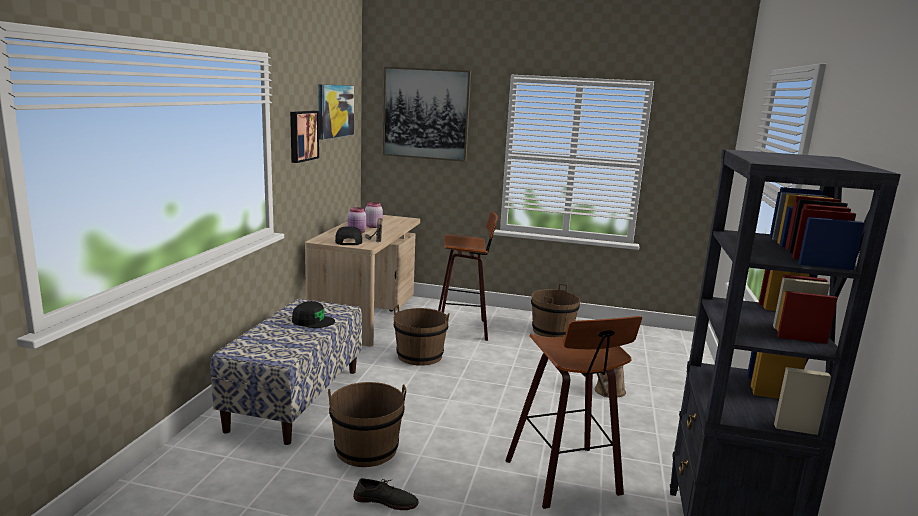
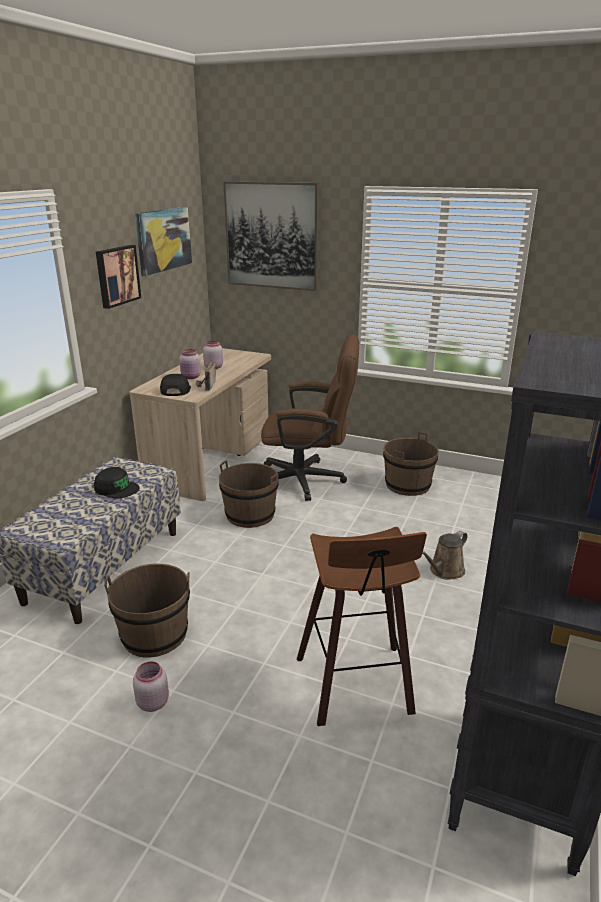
camera: 10 degrees right, 10 degrees up
(386, 500) = (152, 702): grey shoe -> pink jar
(463, 329) = (309, 480): stool -> brown office chair

